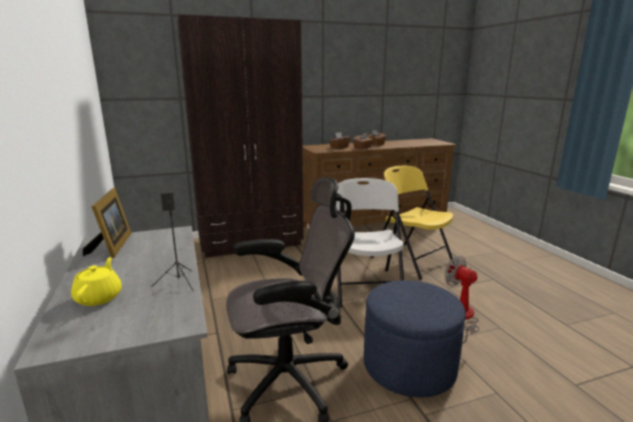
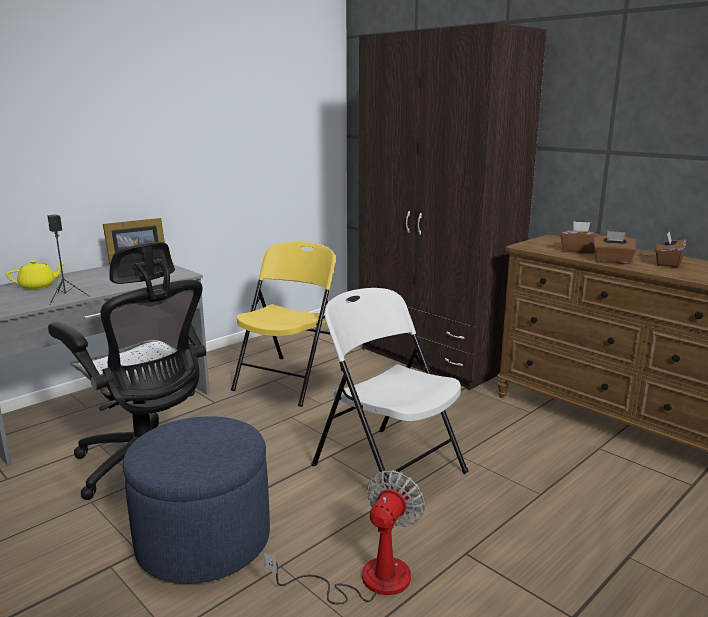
camera: 65 degrees right, 0 degrees up
(365, 287) = (389, 468): white chair -> white chair turned 105 degrees counterclockwise
(412, 260) = (539, 496): yellow chair -> yellow chair (290, 380)

